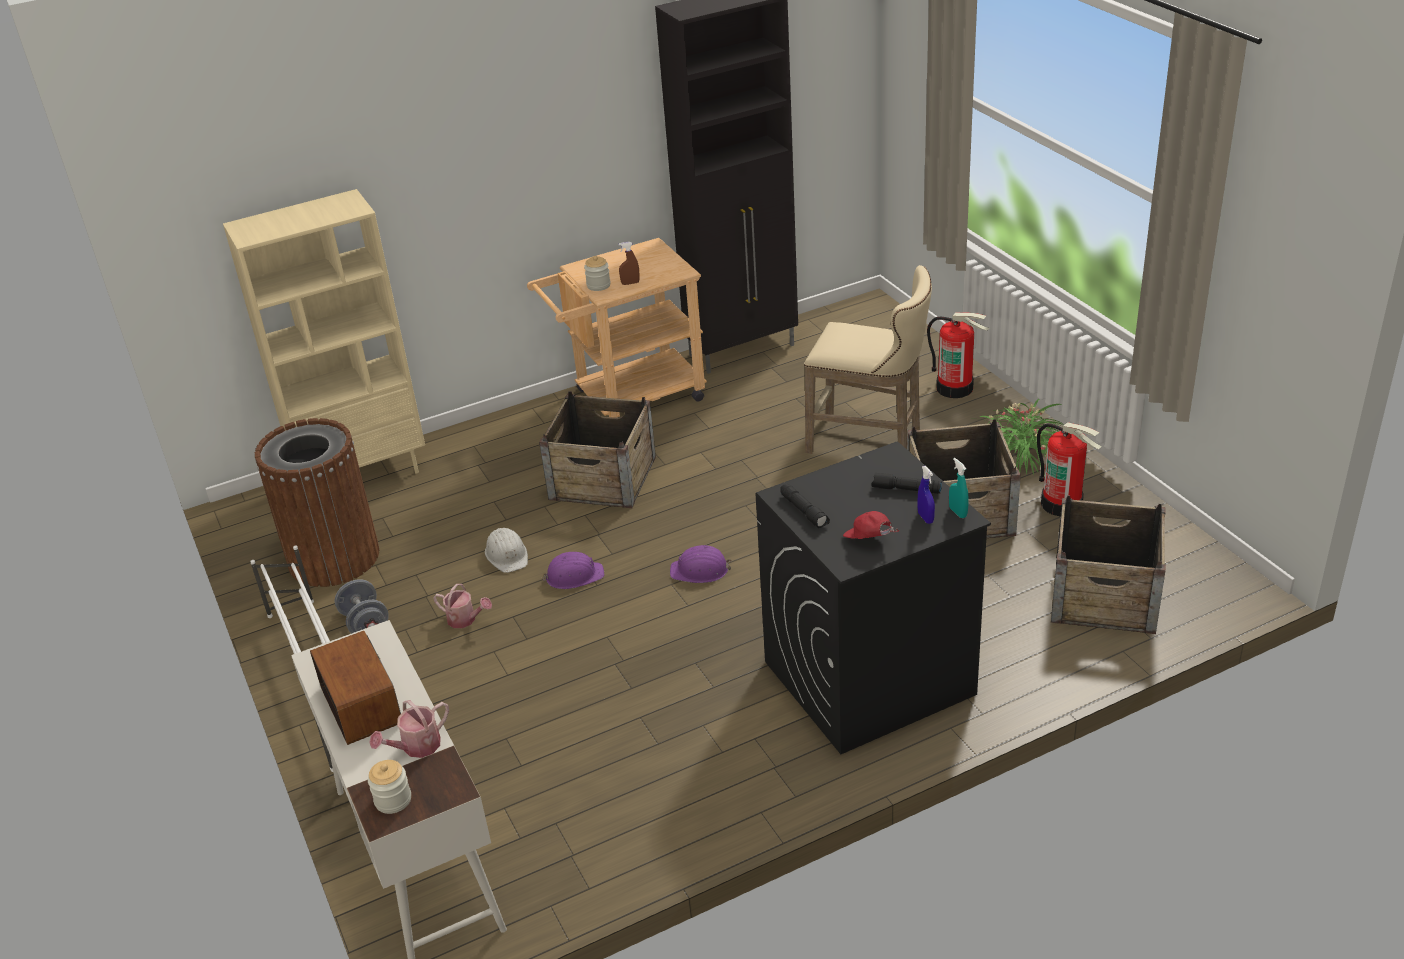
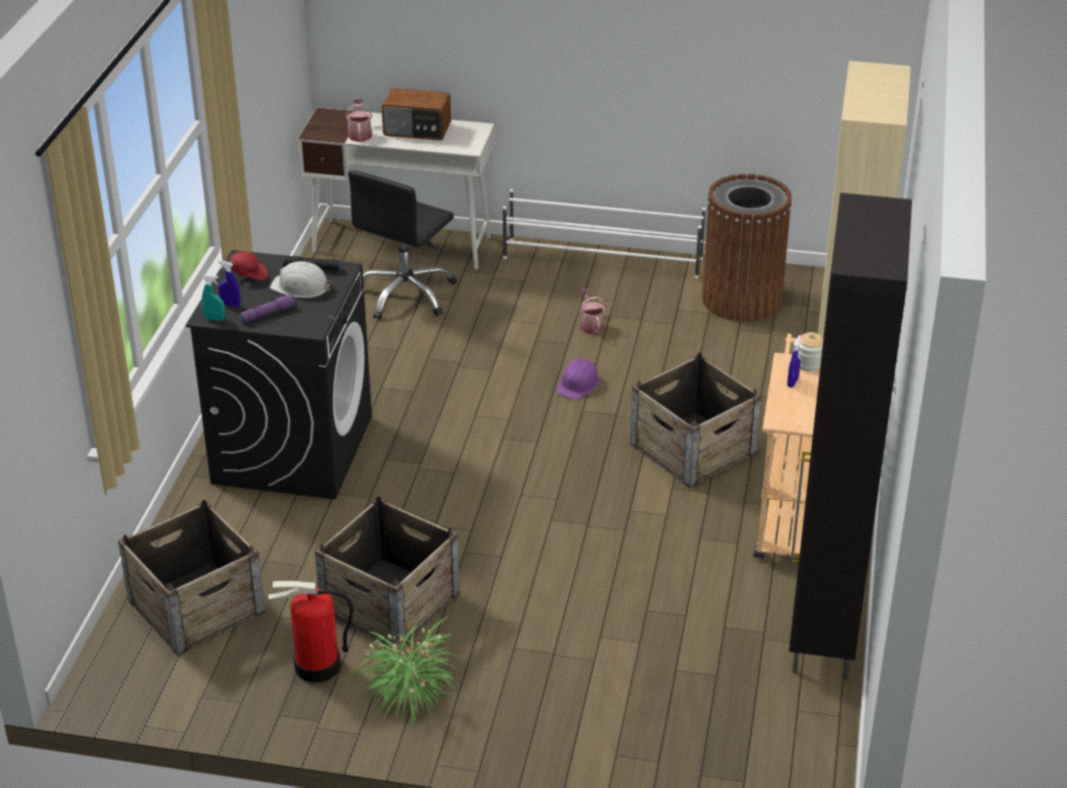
camera: 125 degrees right, 0 degrees up
(365, 624) = (641, 289): grey dumbbell -> none
(393, 800) = (333, 119): jar -> none
(465, 620) = (591, 325): watering can -> watering can turned 105 degrees clockwise
(507, 555) = (645, 367): white hard hat -> white hard hat (301, 287)
(528, 779) = (406, 294): none -> black office chair
(630, 283) = (792, 382): brown spray bottle -> blue spray bottle
(700, 570) = (505, 438): purple hard hat -> none
(870, 441) = (554, 617): beige stool -> none
(905, 490) = (268, 313): black flashlight -> purple flashlight
(955, 388) = (570, 730): fire extinguisher -> none

